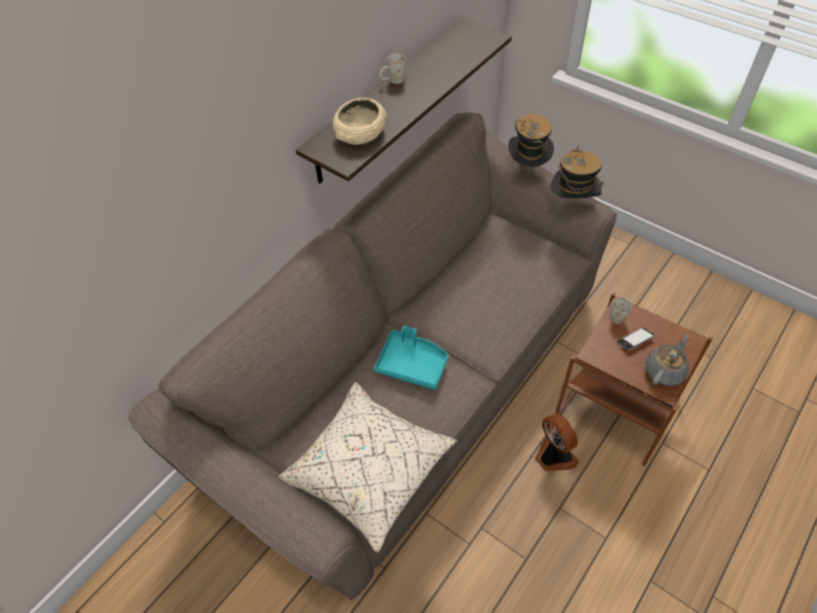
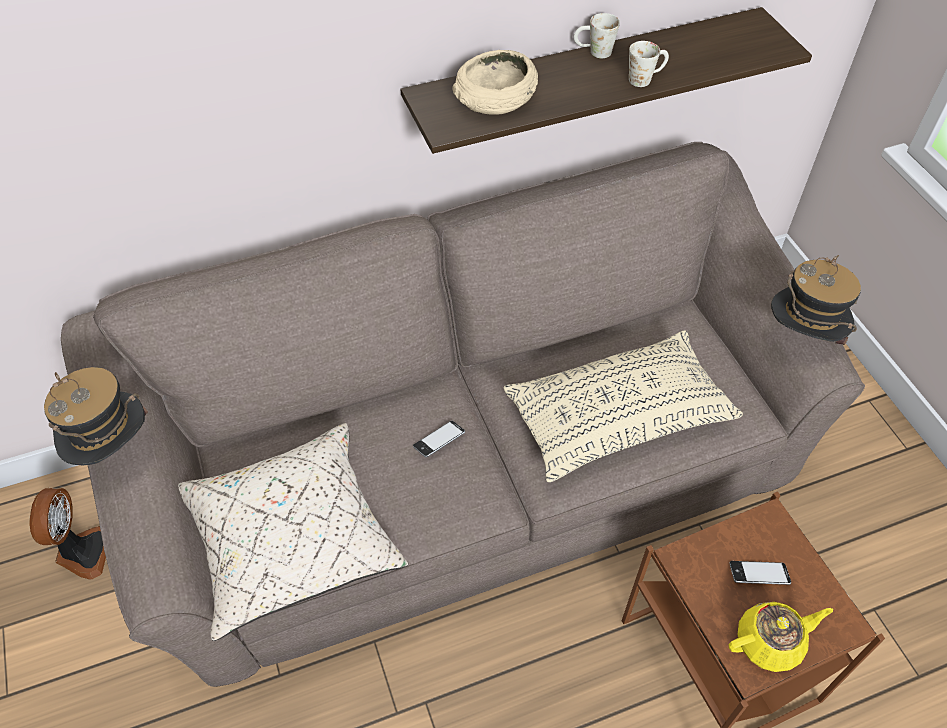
camera: 30 degrees right, 0 degrees up
(412, 364) = (439, 441): turquoise tray -> phone
(501, 297) = (618, 417): none -> beige pillow
(527, 168) = (766, 261): hat -> hat (114, 451)
(553, 456) = (583, 671): fan -> fan (83, 552)
(618, 315) = (761, 527): white mug -> white mug (645, 78)
(665, 371) = (770, 642): grey teapot -> yellow teapot

